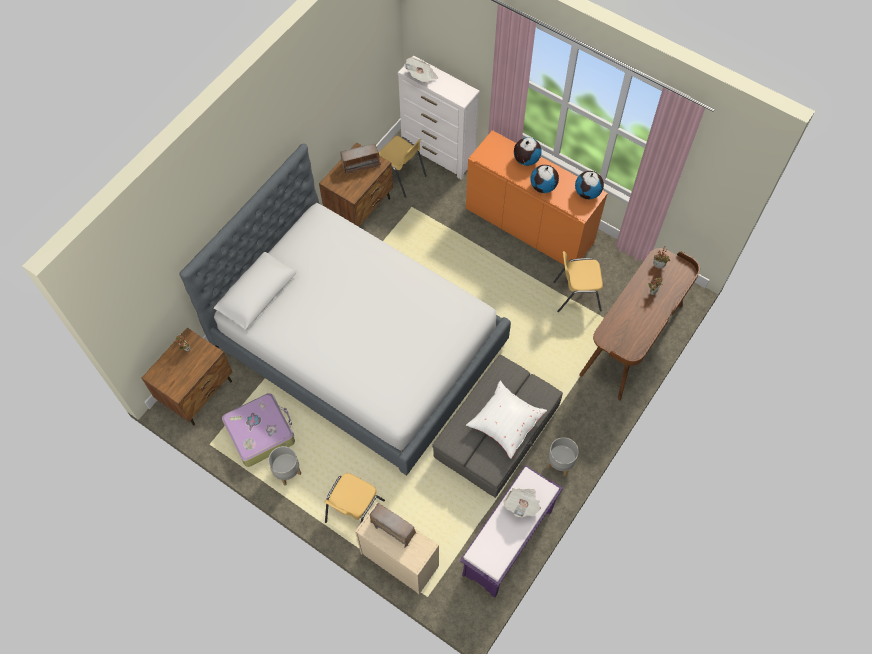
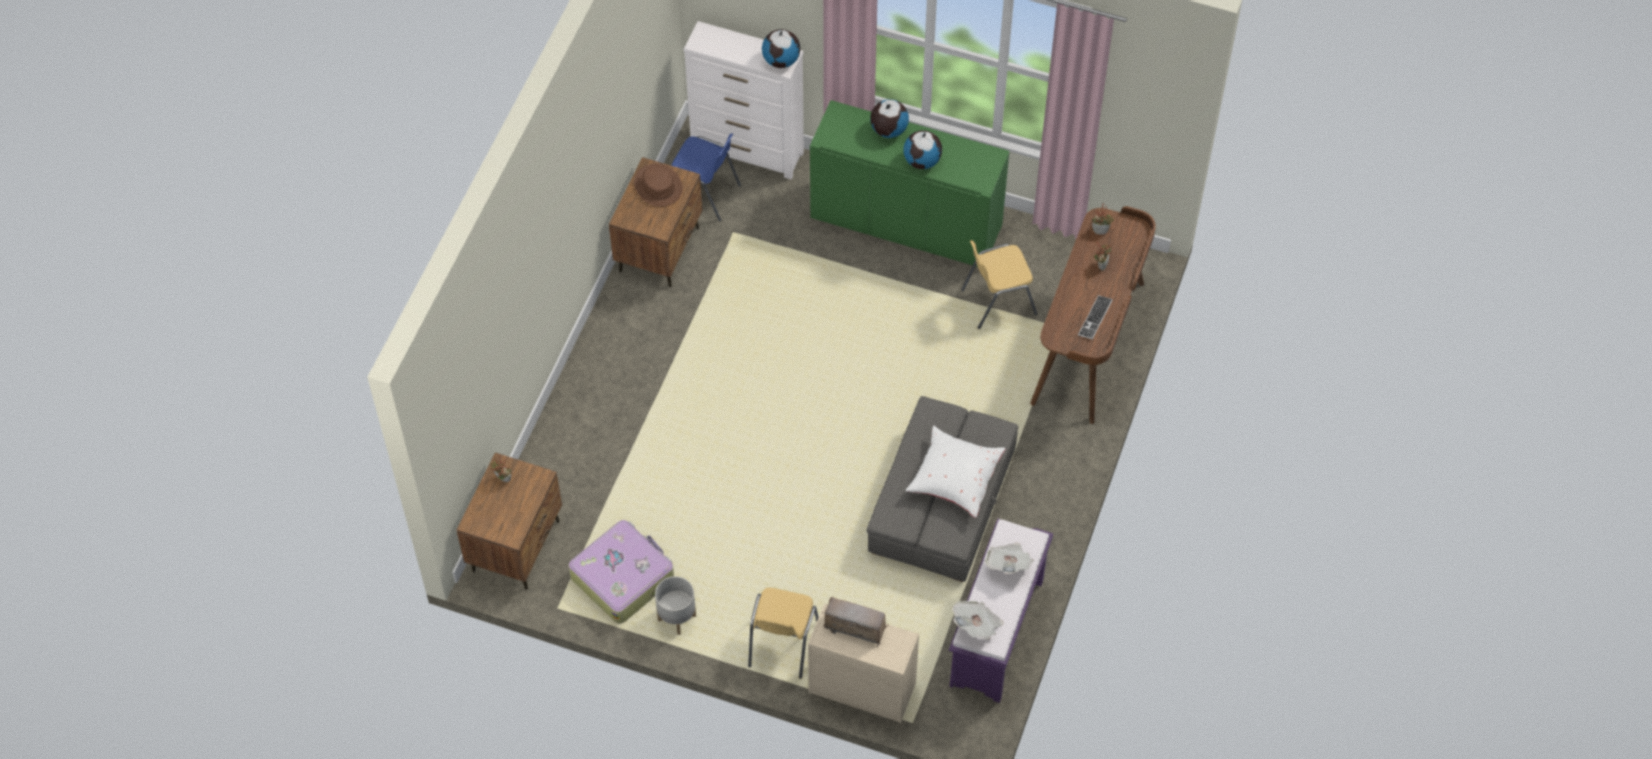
camera: 15 degrees left, 5 degrees down
(359, 344) = (720, 433): bed -> none
(360, 164) = (658, 186): radio -> brown hat
(400, 177) = (704, 194): yellow chair -> blue chair
(421, 76) = (718, 48): newspaper -> newspaper (977, 625)
(529, 225) = (906, 222): orange cabinet -> green cabinet
(560, 464) = (1036, 521): grey planter -> none
(587, 193) = (983, 156): globe -> globe (781, 60)
(637, 329) = (1095, 318): none -> keyboard

